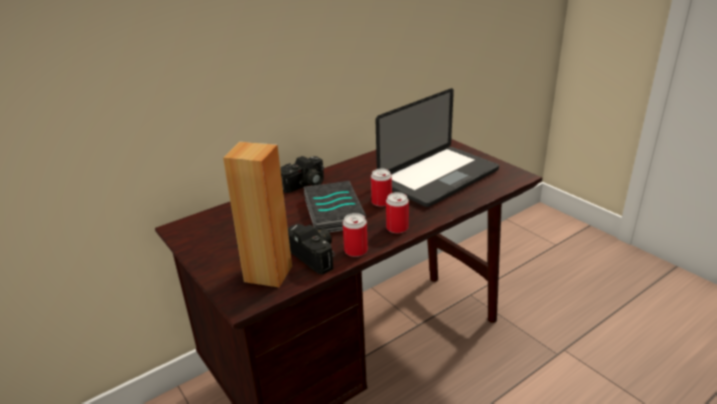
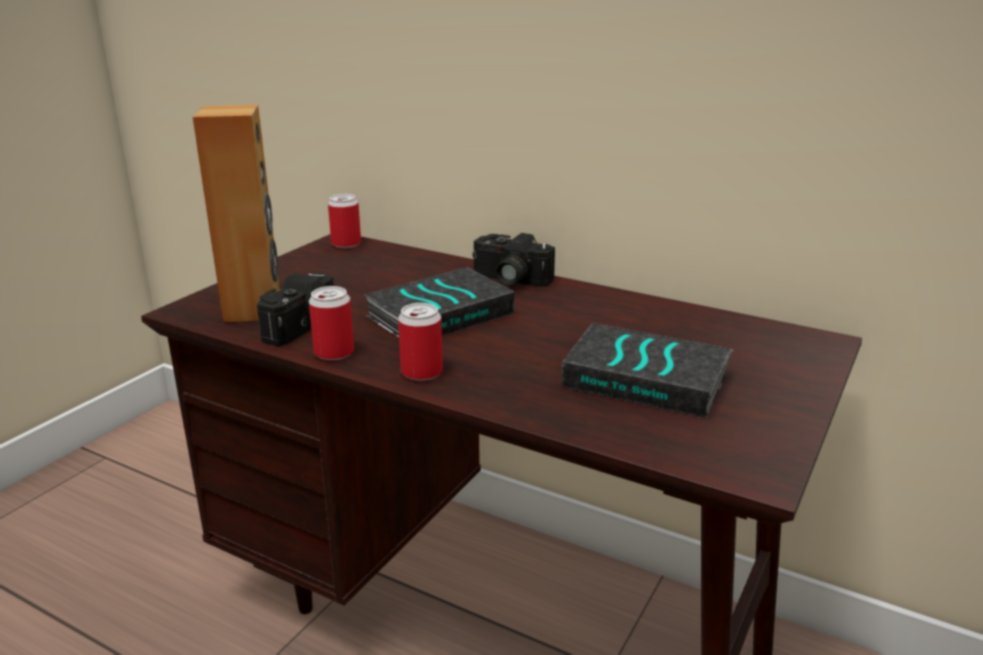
camera: 65 degrees right, 5 degrees down
(381, 202) = (501, 344): can -> can (346, 244)
(439, 177) = (648, 379): laptop -> book

